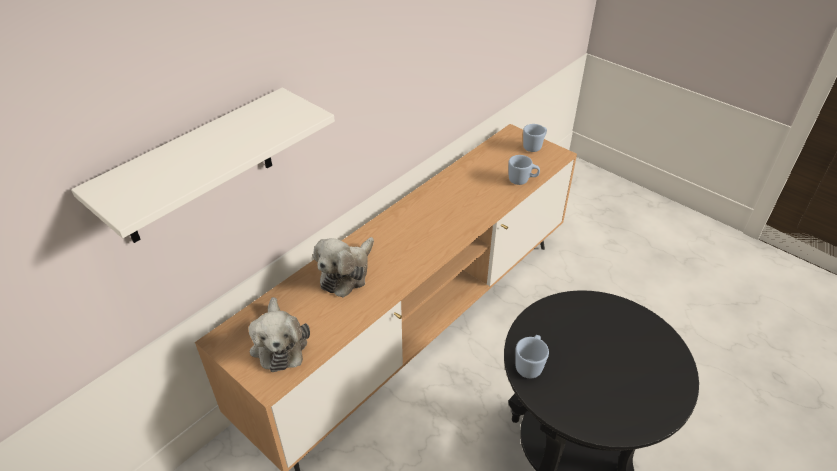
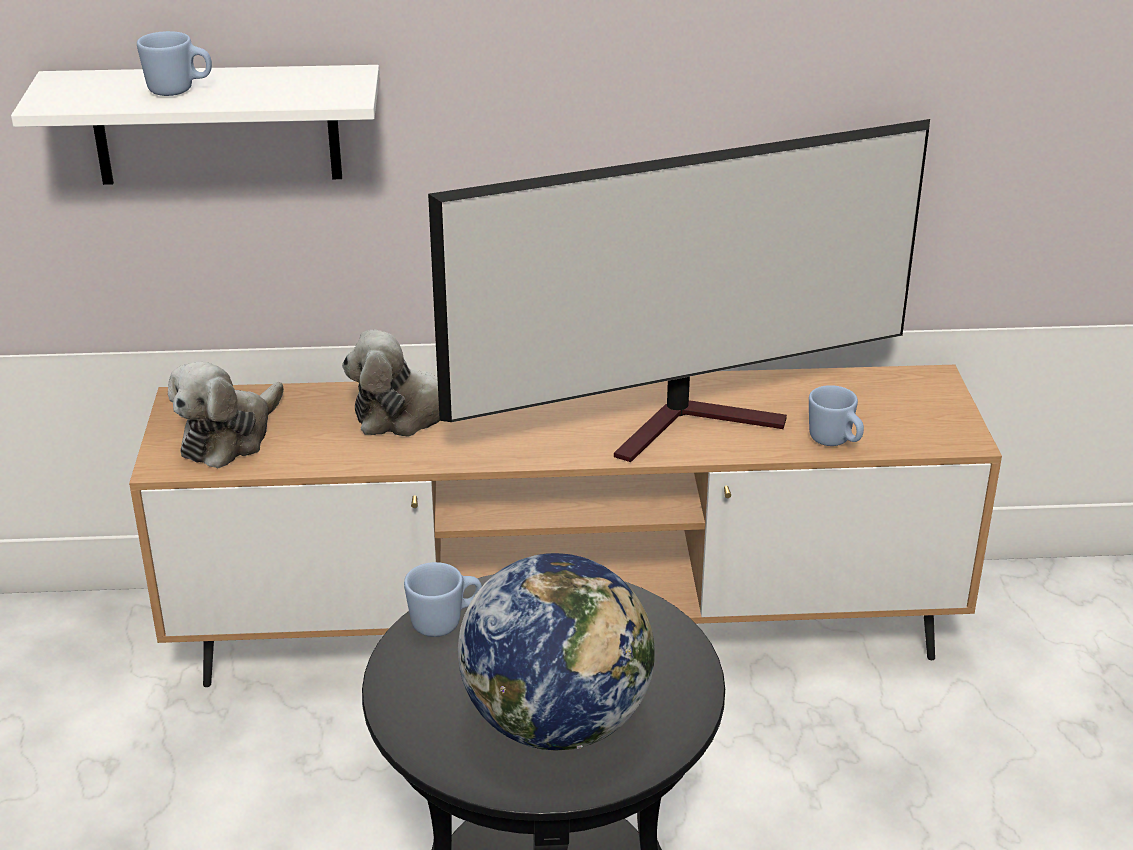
camera: 45 degrees right, 10 degrees down
(464, 203) = (694, 422): none -> television
(534, 146) = (940, 411): blue mug -> blue mug (179, 91)
(633, 375) = (557, 722): none -> globe

